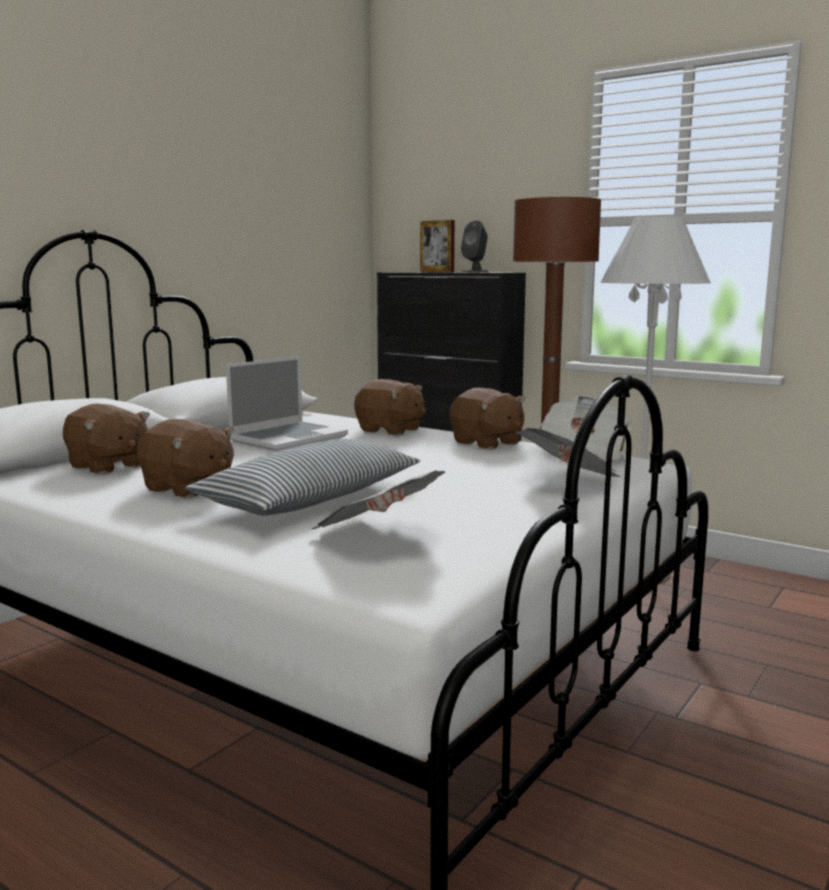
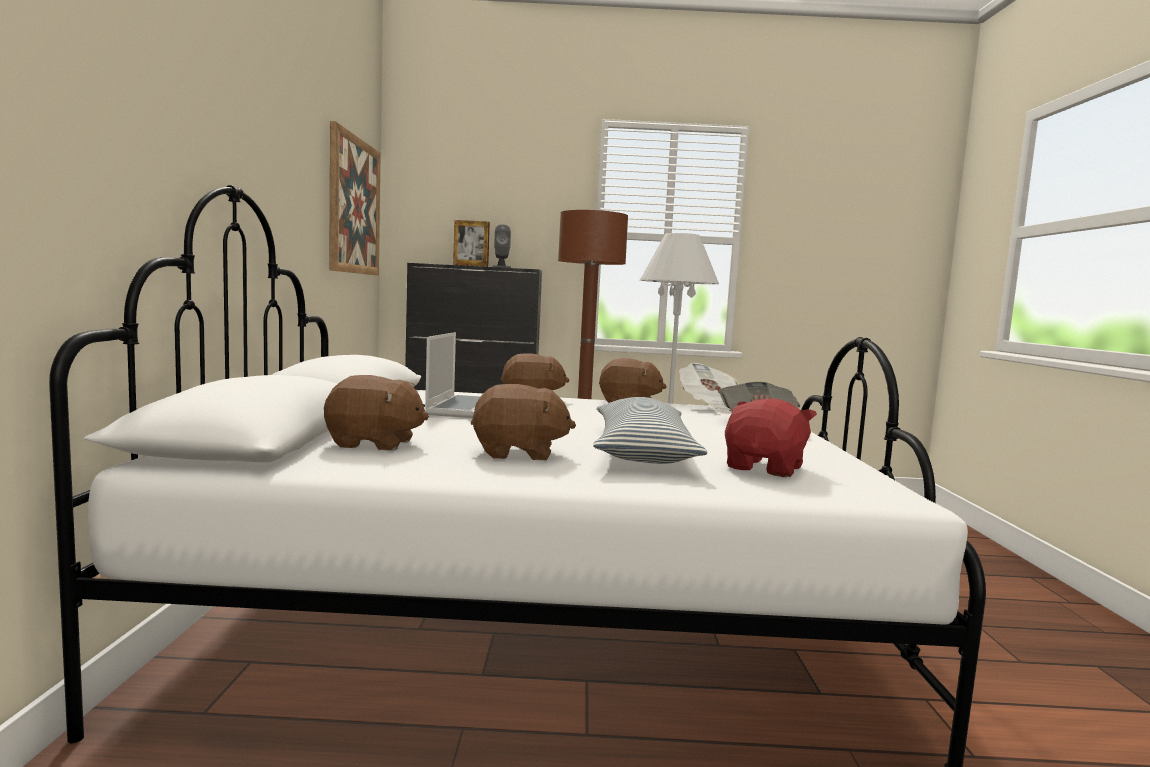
camera: 35 degrees left, 5 degrees down
(313, 218) = (354, 206): none -> picture
(377, 535) = (765, 468): newspaper -> red plush toy

